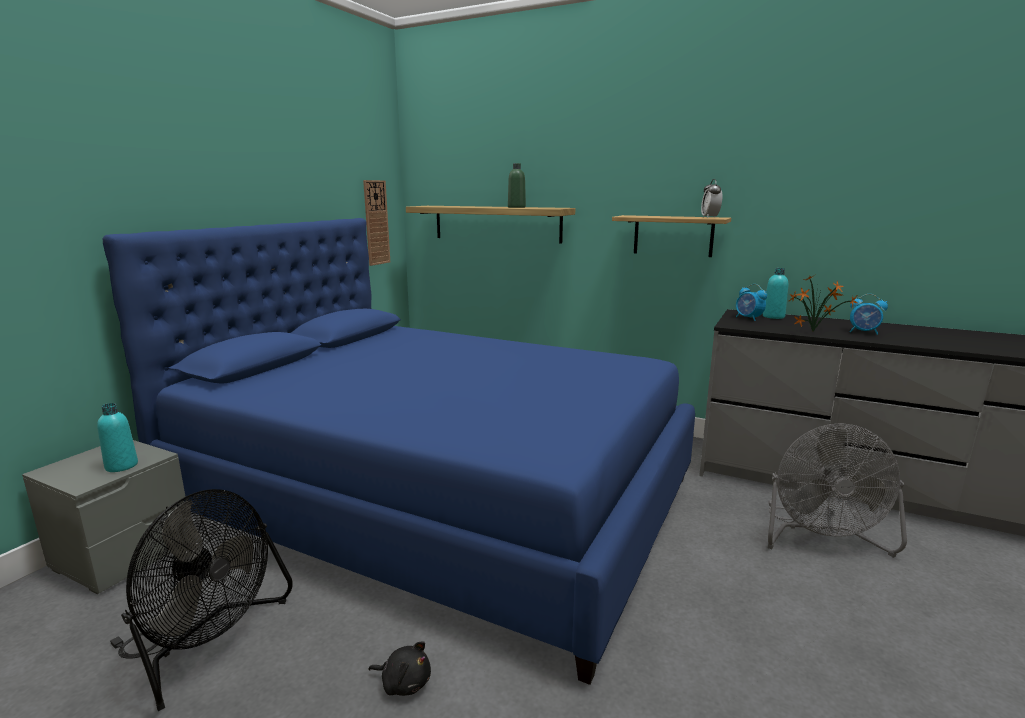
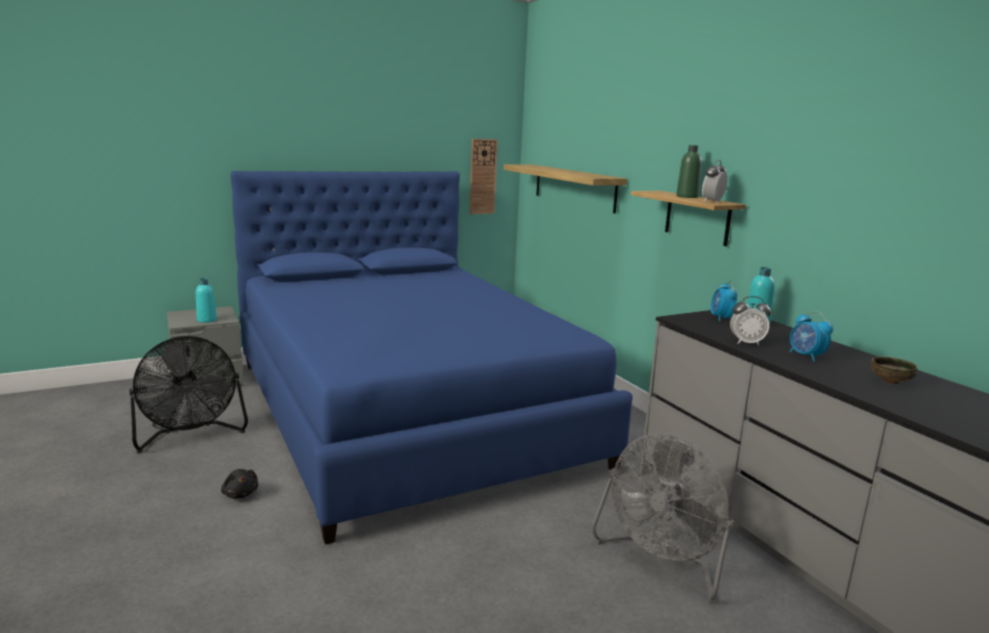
camera: 35 degrees right, 0 degrees up
(516, 207) = (575, 173): green bottle -> green bottle (687, 197)
(814, 332) = (746, 343): potted plant -> alarm clock
(940, 336) = (890, 381): none -> bowl

